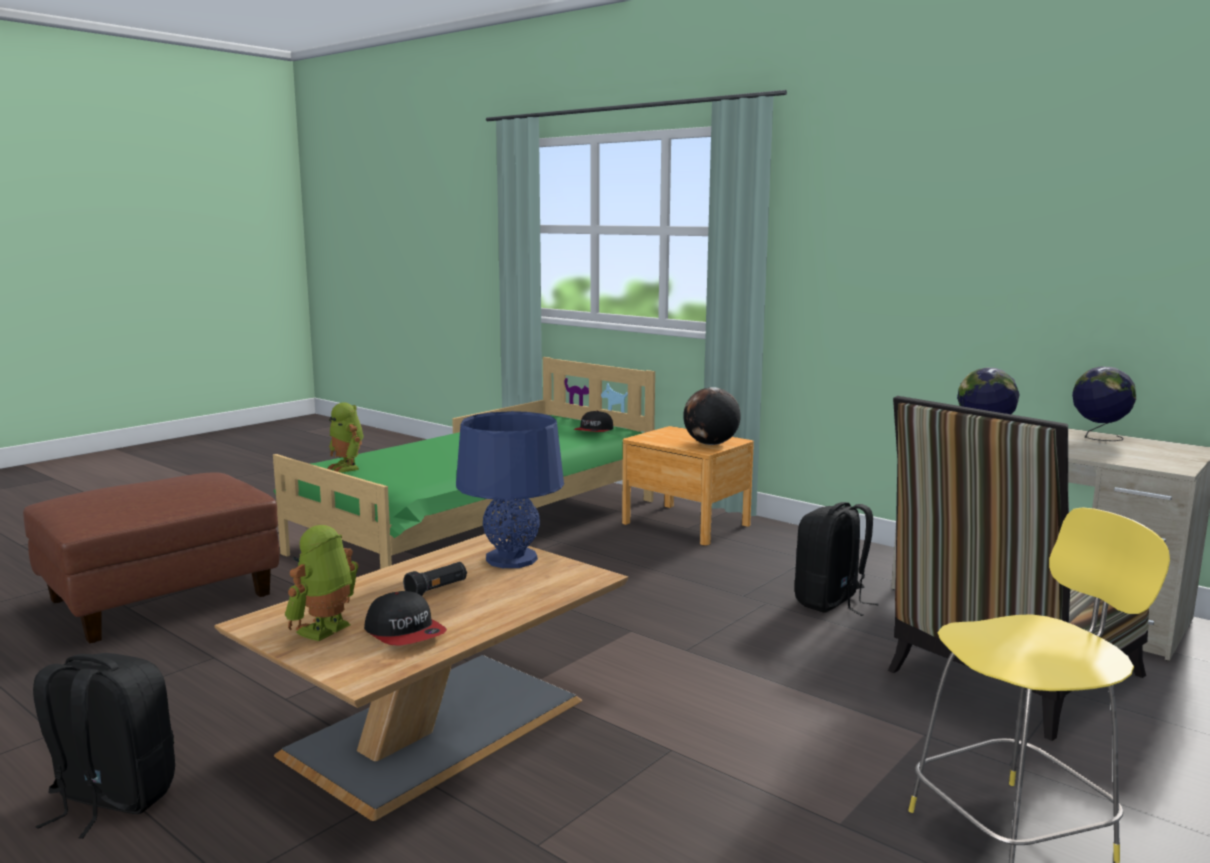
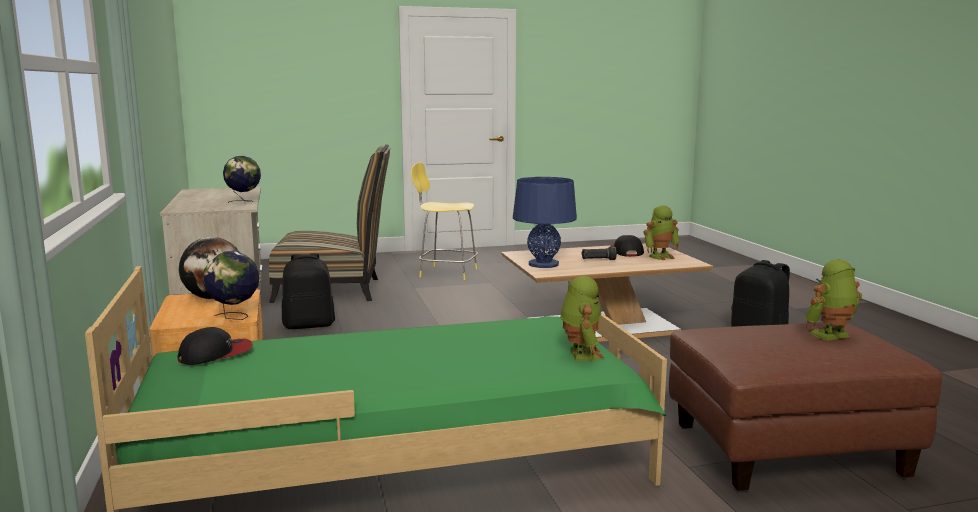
camera: 145 degrees left, 0 degrees up
(111, 500) = (831, 336): none -> toy robot
(1098, 437) = (193, 196): globe -> globe (234, 317)

